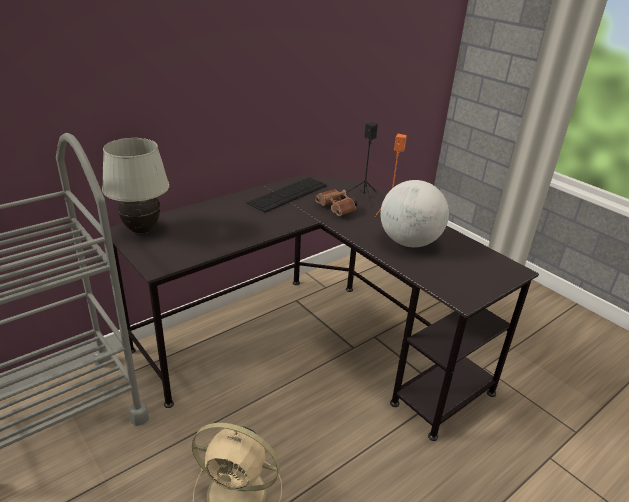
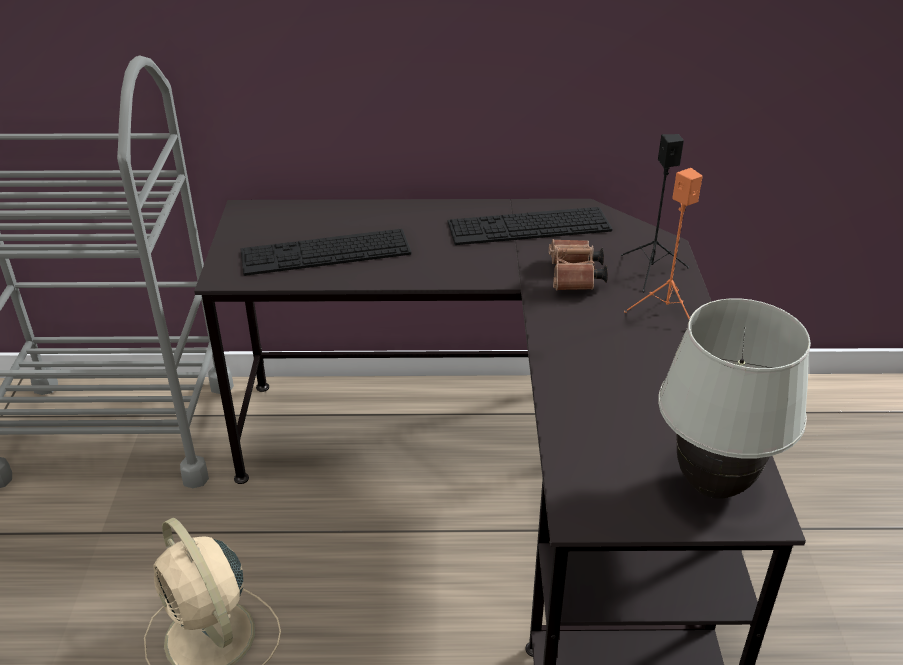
camera: 40 degrees right, 5 degrees up
(142, 230) = (268, 217): white table lamp -> white table lamp (713, 486)
(201, 236) = (325, 252): none -> keyboard
(409, 242) = (624, 379): globe -> none

